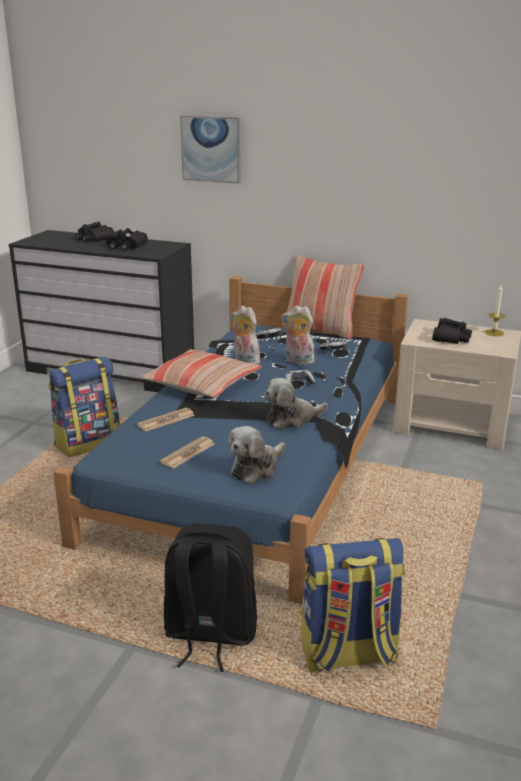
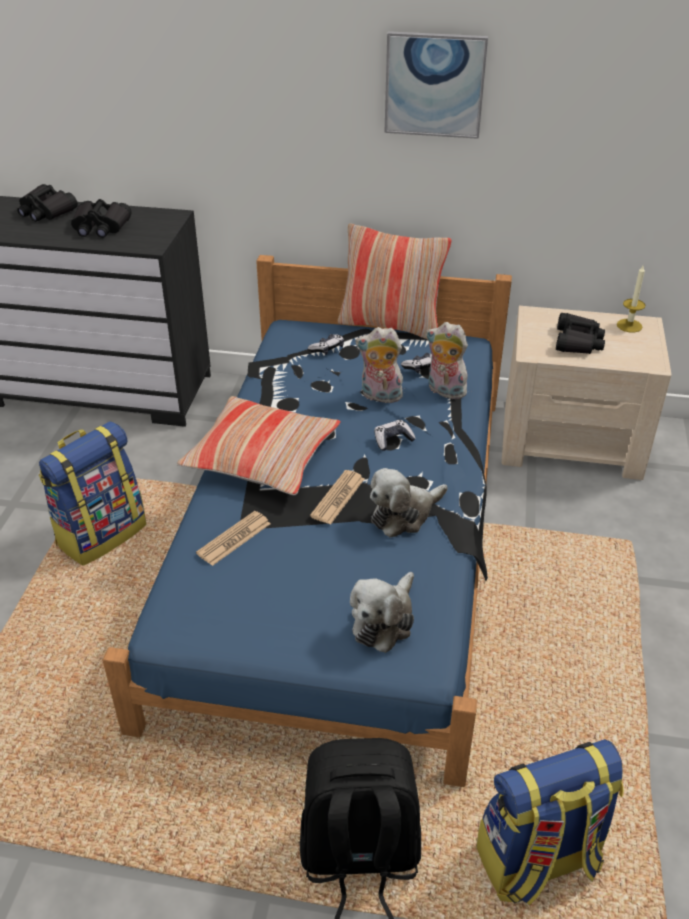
camera: 10 degrees left, 15 degrees up
(187, 453) = (283, 603): newspaper -> newspaper (338, 497)
(211, 149) = (216, 73): picture -> picture (434, 85)
(244, 361) = (306, 402): plush toy -> plush toy (444, 391)

